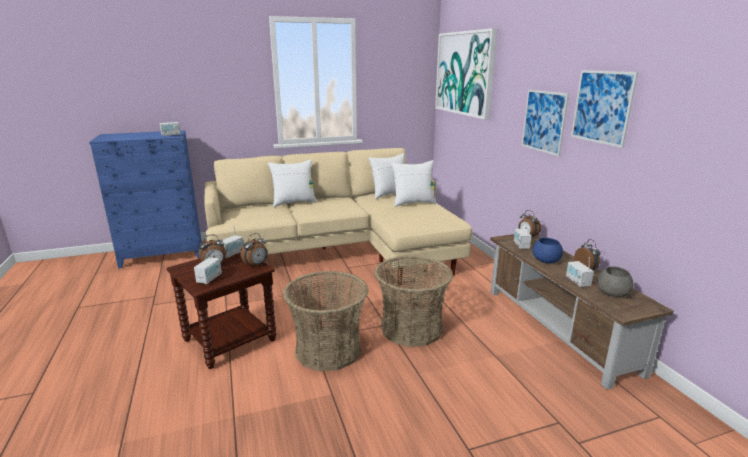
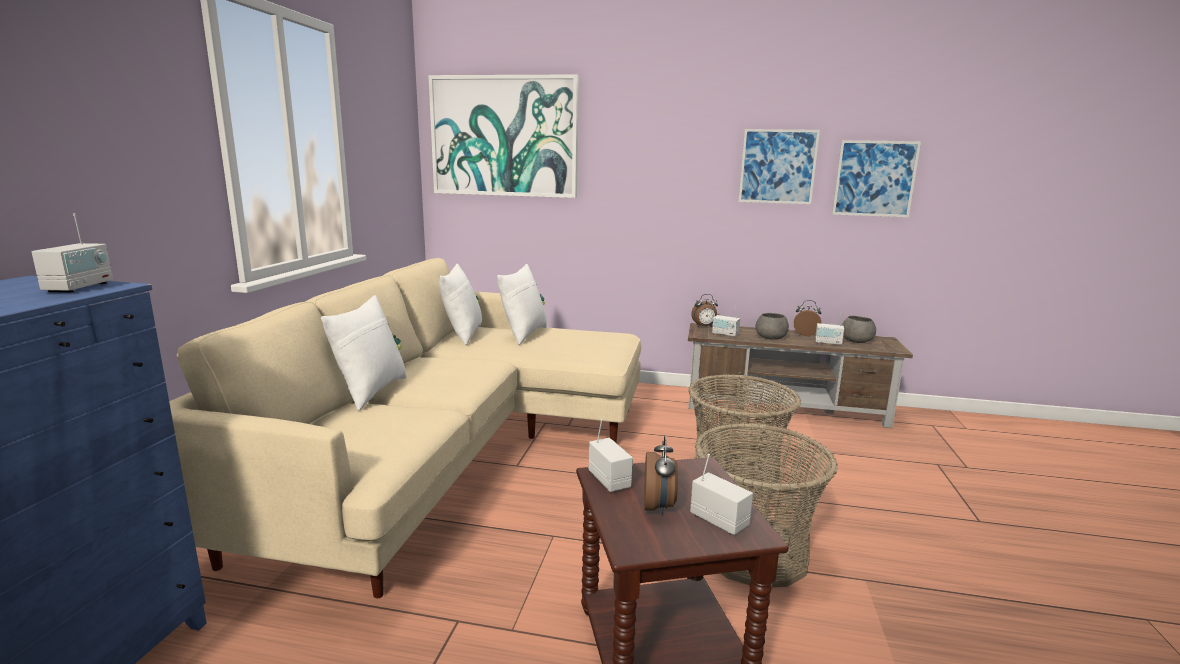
camera: 60 degrees left, 5 degrees down
(256, 265) = (687, 468): alarm clock -> none
(544, 121) = (689, 190): picture -> picture (875, 178)
(546, 260) = (771, 337): blue bowl -> grey bowl

